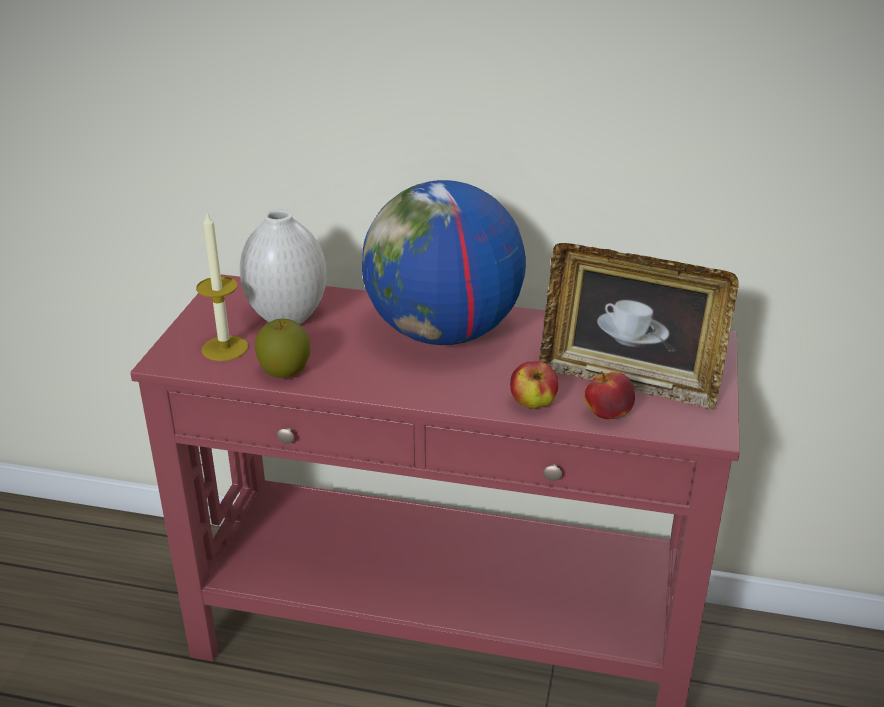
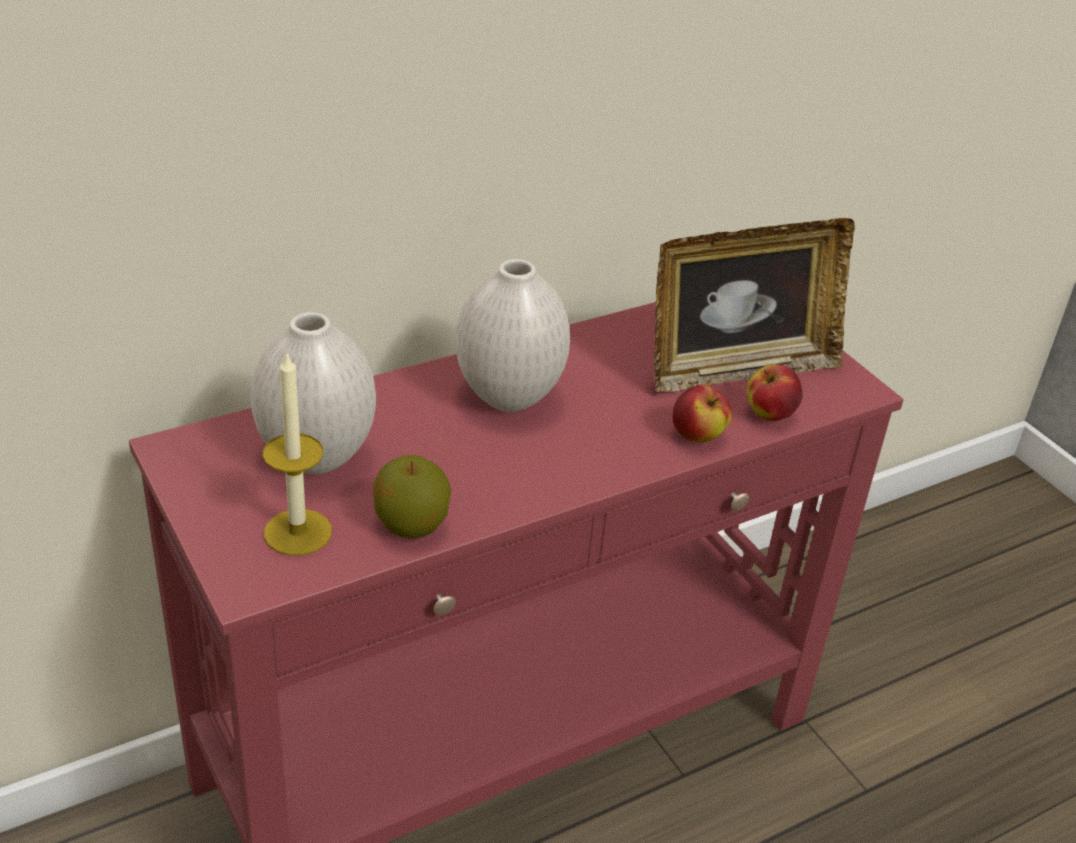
camera: 45 degrees left, 5 degrees up
(443, 333) = (510, 397): globe -> white vase

